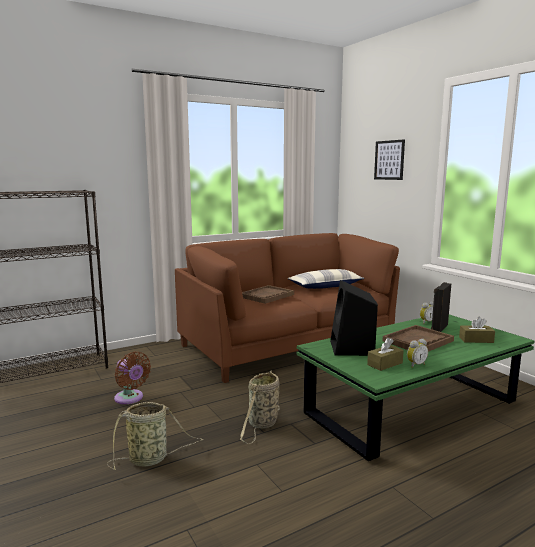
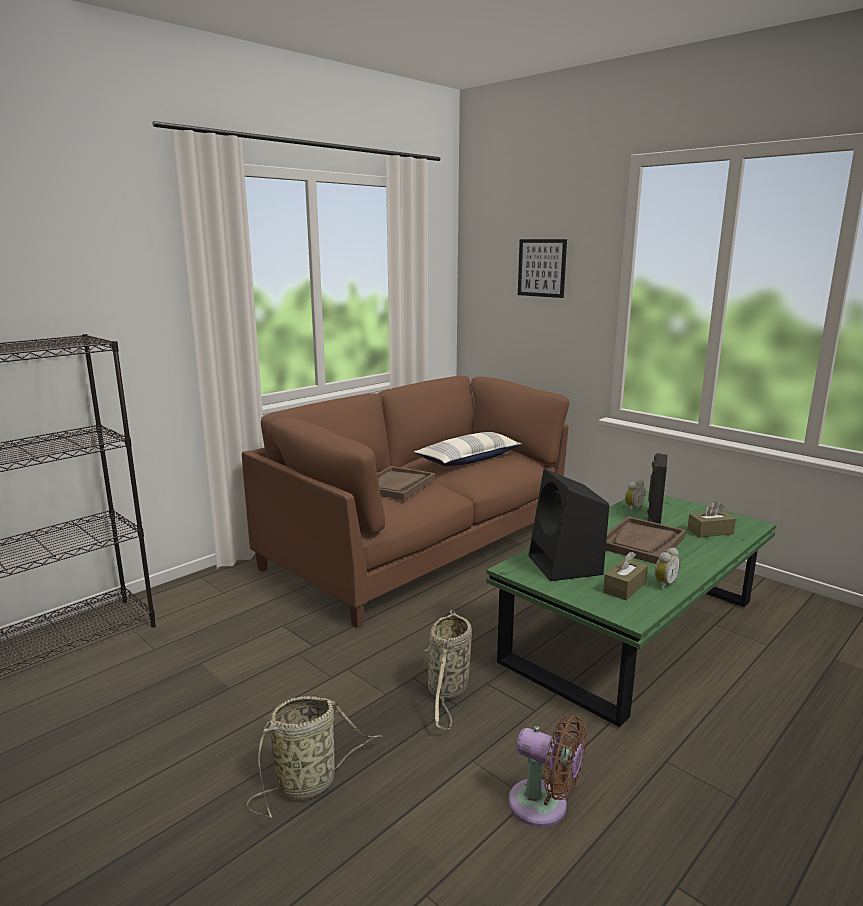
camera: 15 degrees left, 5 degrees up
(130, 398) = (222, 678): brown fan -> brown fan (544, 806)

